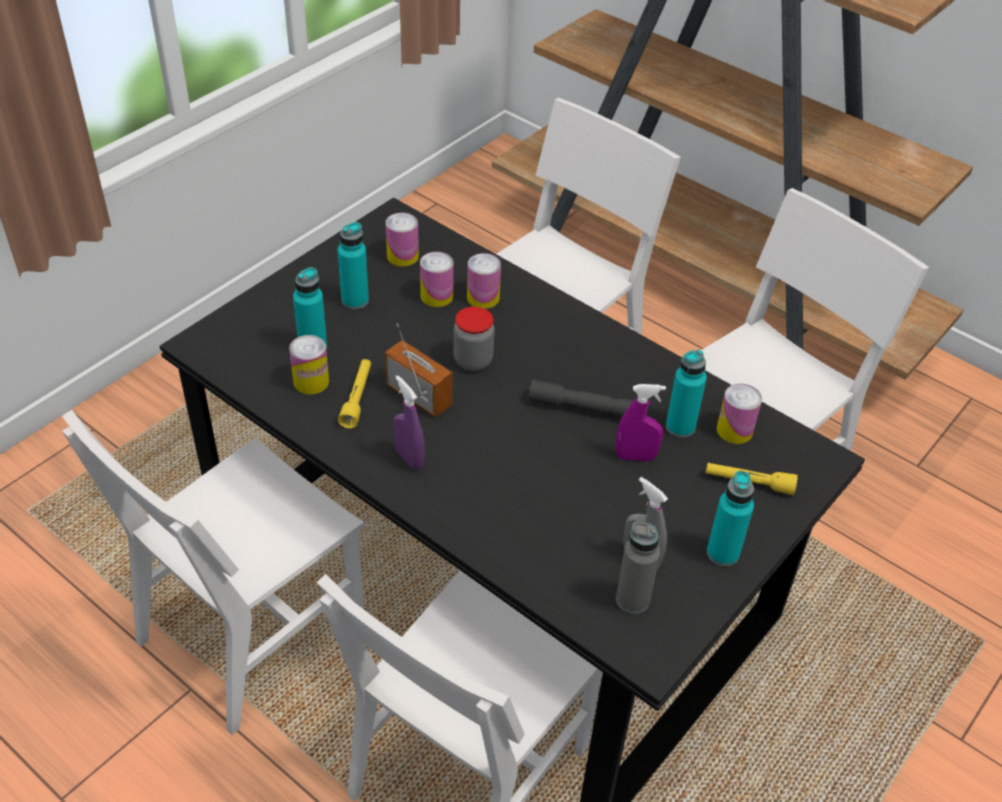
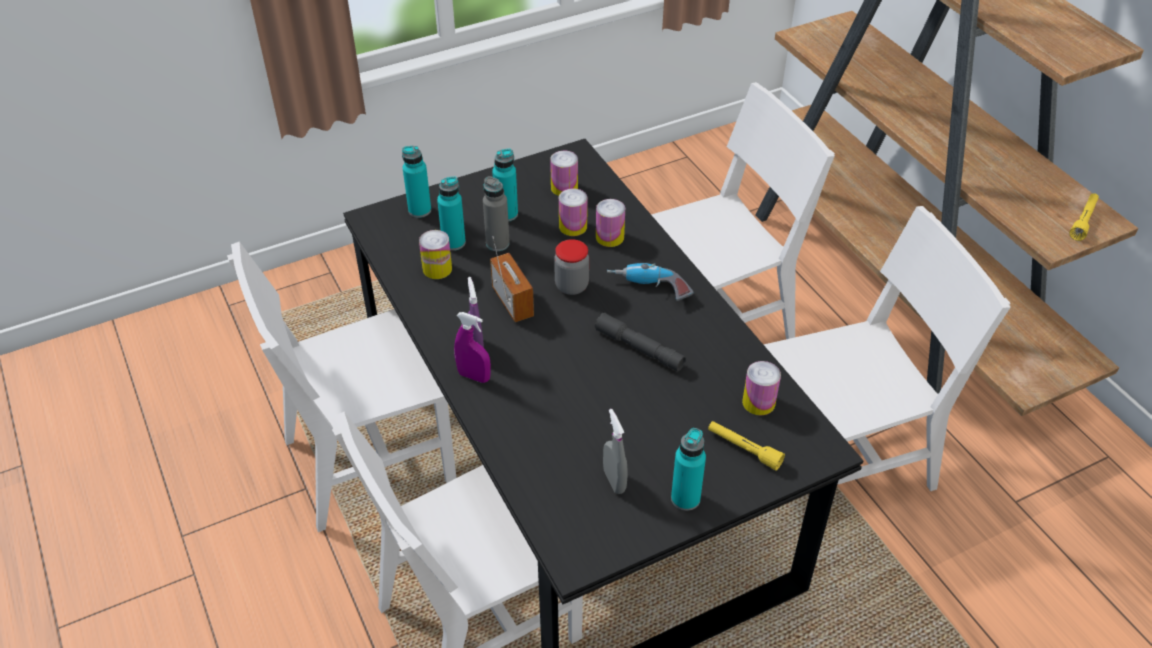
camera: 25 degrees right, 0 degrees up
(357, 398) = (464, 291): yellow flashlight -> yellow flashlight (1083, 221)
(556, 342) = (649, 289): none -> power drill
(632, 599) = (587, 511): grey bottle -> grey bottle (497, 243)
(635, 457) = (659, 399): purple spray bottle -> purple spray bottle (474, 376)
(680, 427) = (712, 386): turquoise bottle -> turquoise bottle (419, 210)

